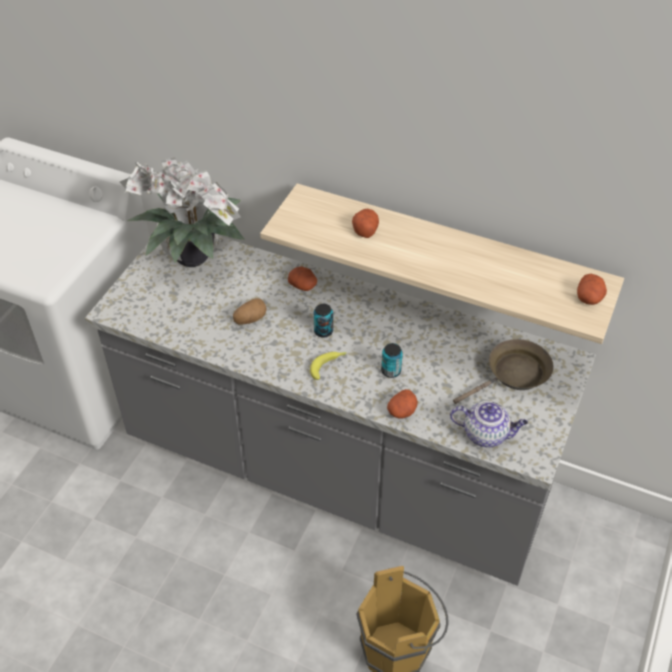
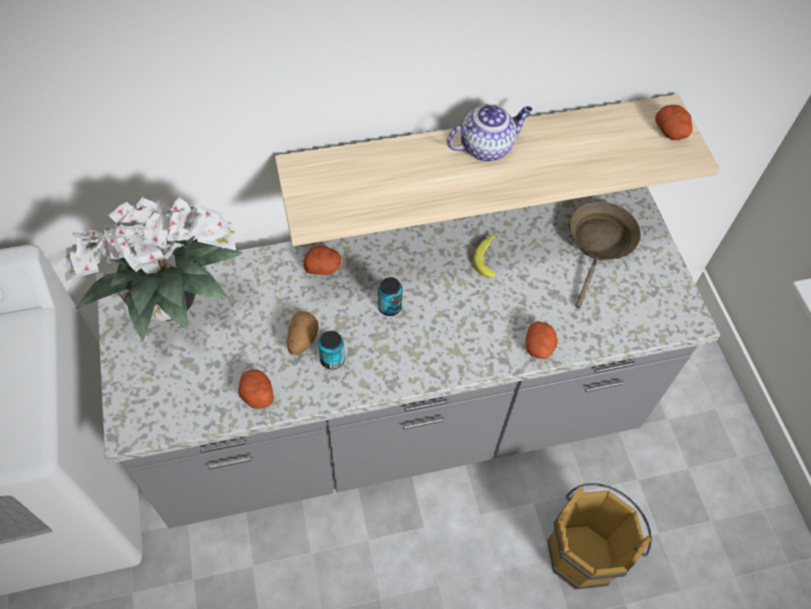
camera: 40 degrees left, 10 degrees up
(328, 366) = (428, 343): banana -> banana (487, 257)
(365, 229) = (401, 173): potato -> potato (256, 394)
(391, 371) = (492, 310): can -> can (332, 359)
(486, 434) = (629, 321): teapot -> teapot (486, 147)

